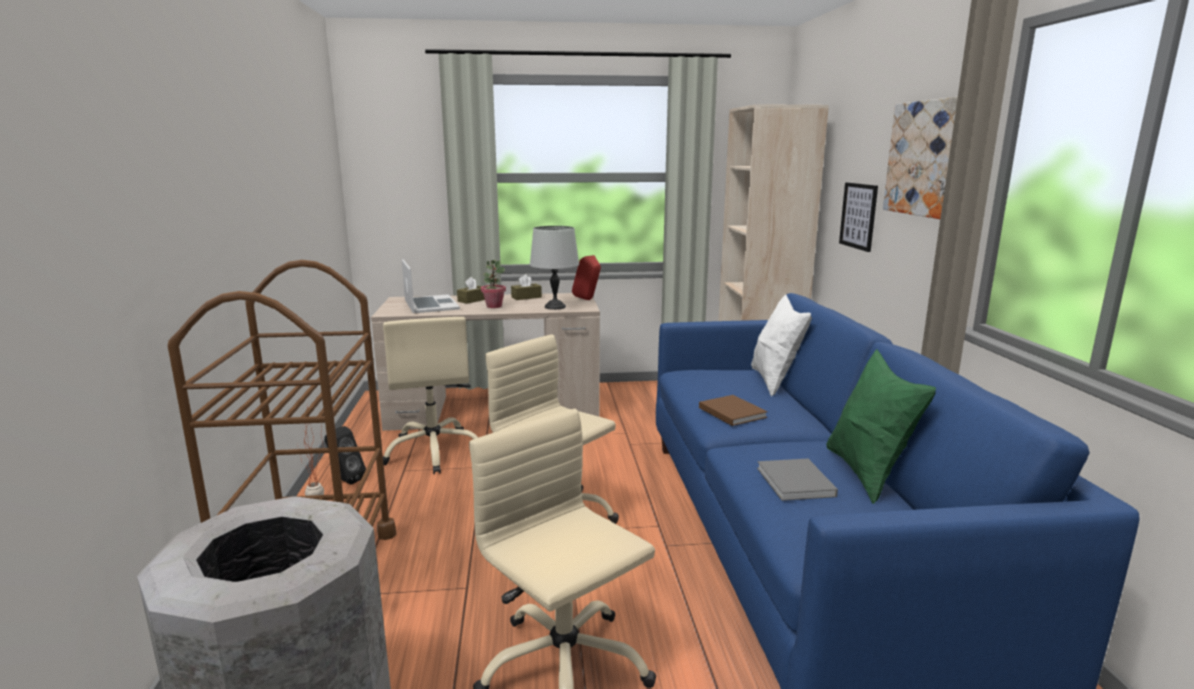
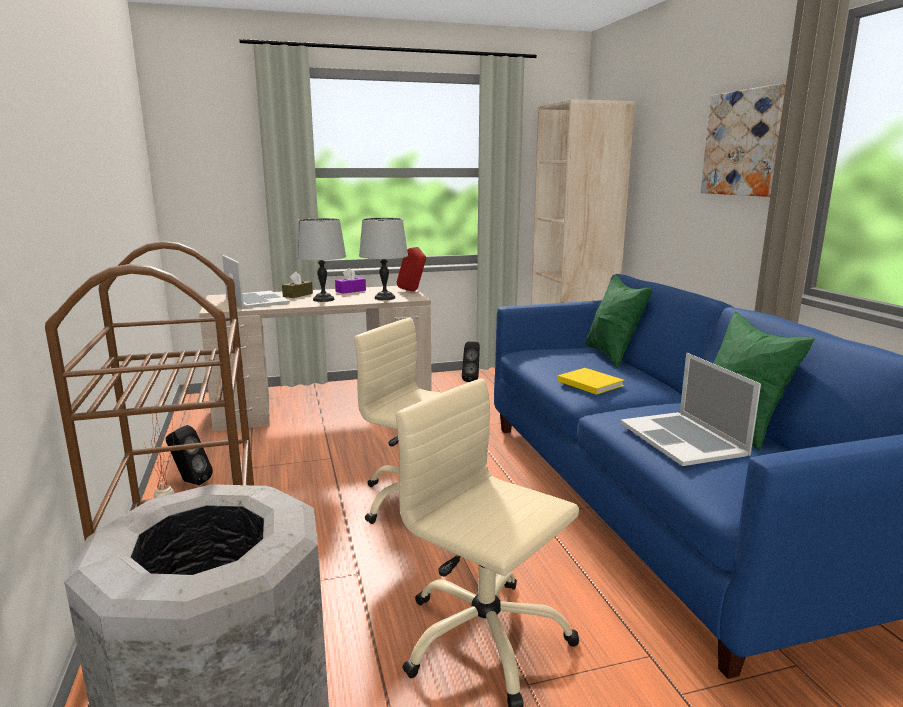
camera: 10 degrees left, 0 degrees up
(434, 451) = (276, 447): beige office chair -> none
(494, 306) = (323, 299): potted plant -> grey table lamp
(526, 297) = (350, 291): brown tissue box -> purple tissue box
(652, 392) = (472, 380): none -> black speaker
(731, 412) = (588, 382): brown book -> yellow book
(775, 381) = (613, 355): white pillow -> green pillow
(796, 483) = (683, 438): grey book -> laptop
(858, 216) = (670, 202): picture -> none

